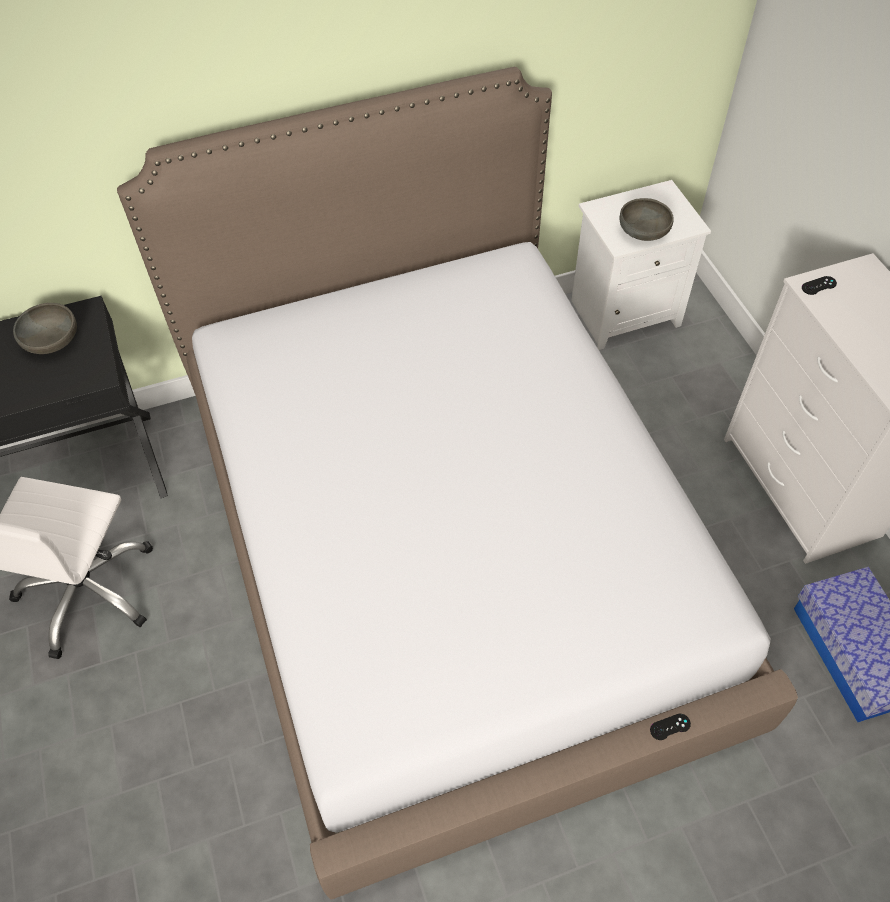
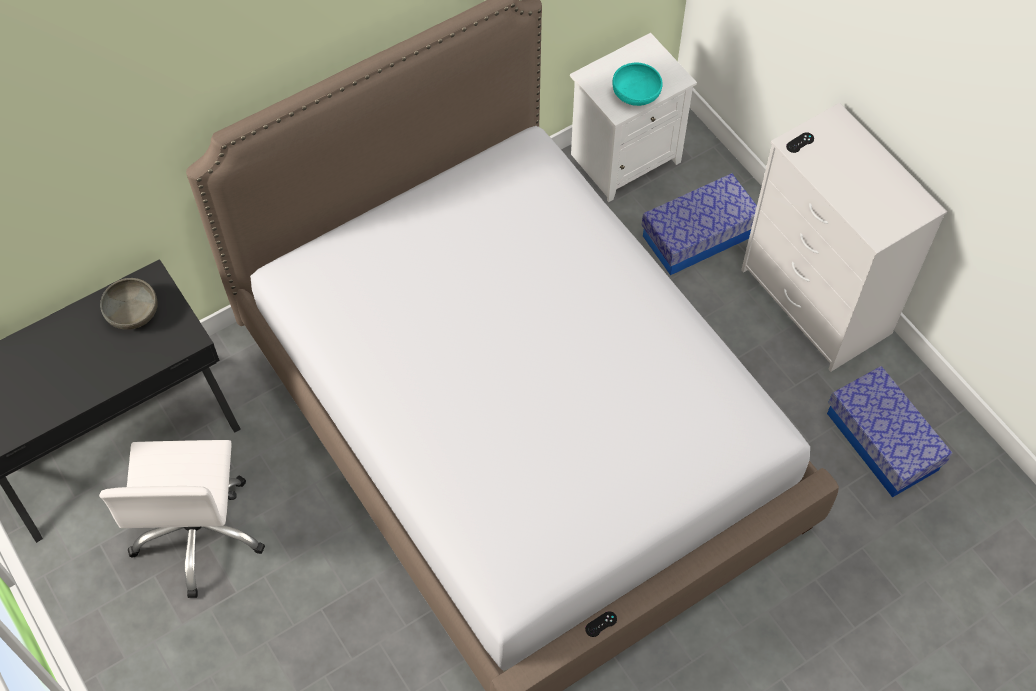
camera: 15 degrees left, 5 degrees up
(643, 231) = (635, 94): grey bowl -> turquoise bowl
(670, 727) = (746, 531): black game controller -> black game controller (601, 624)
(685, 398) = (698, 235): none -> storage box

